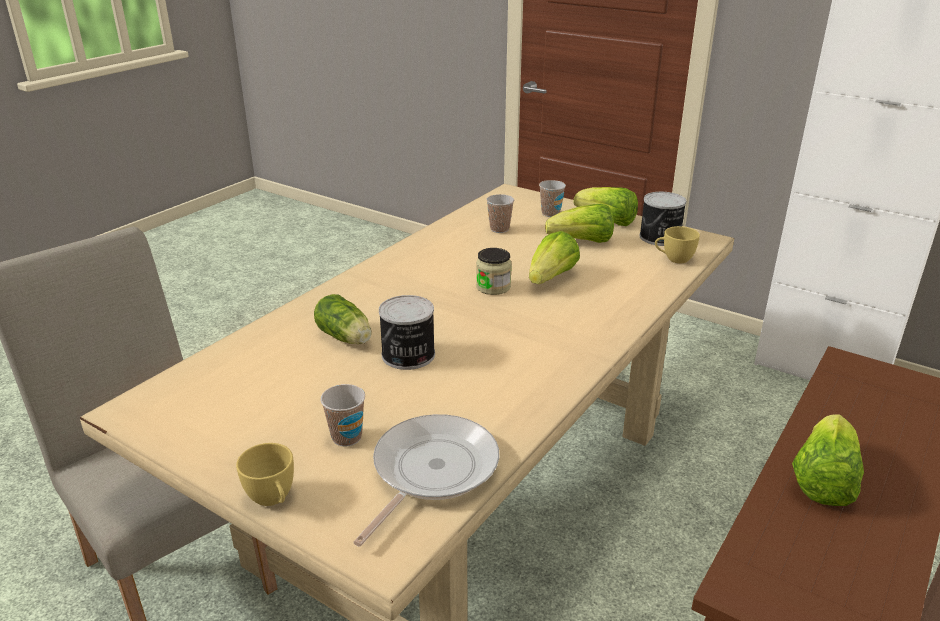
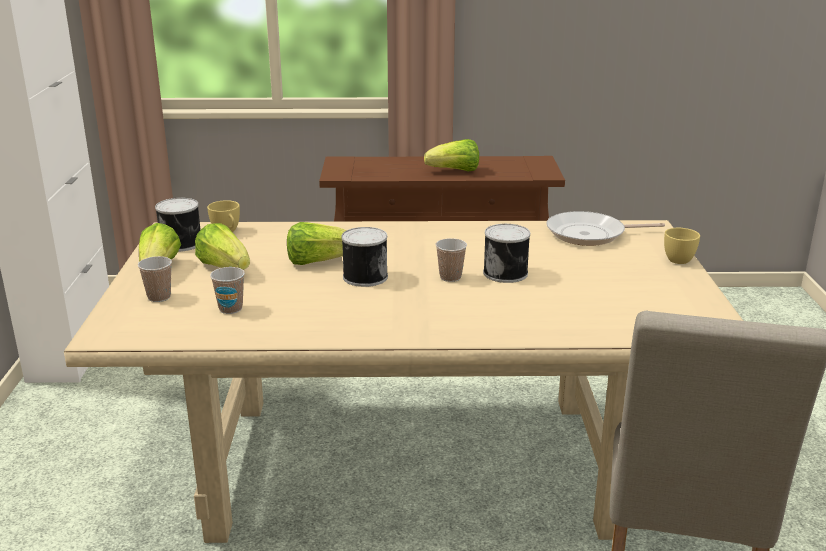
camera: 125 degrees left, 5 degrees down
(346, 338) = (522, 300): lettuce -> none
(346, 437) = (608, 260): cup -> cup (450, 277)
(493, 287) = (364, 276): jar -> can

